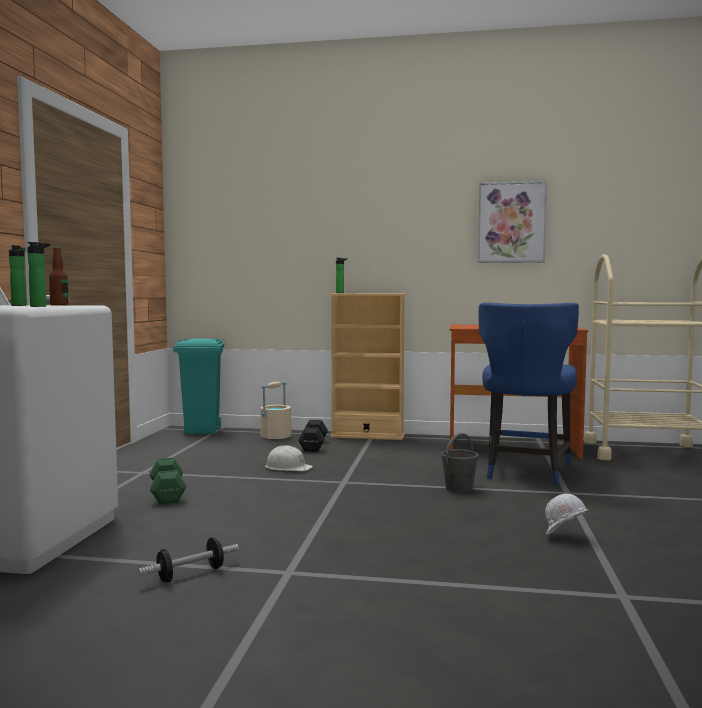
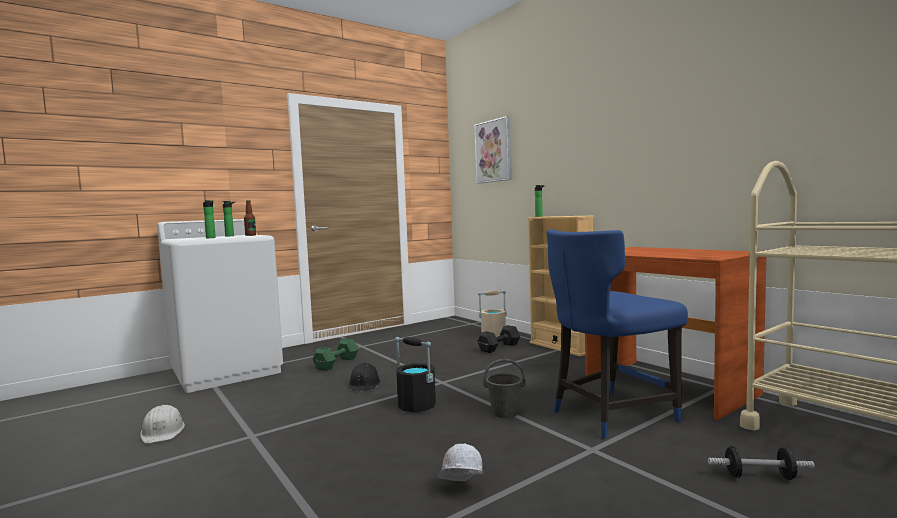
camera: 45 degrees right, 0 degrees up
(190, 574) = (221, 418): dumbbell -> dumbbell (759, 476)
(202, 431) = (461, 323): turquoise trash can -> none
(268, 502) = (364, 384): none -> black hard hat
(287, 467) = (438, 361): white hard hat -> white hard hat (163, 431)
(376, 503) = (416, 406): none -> black bucket
(511, 222) = (695, 132): picture -> picture (494, 151)

